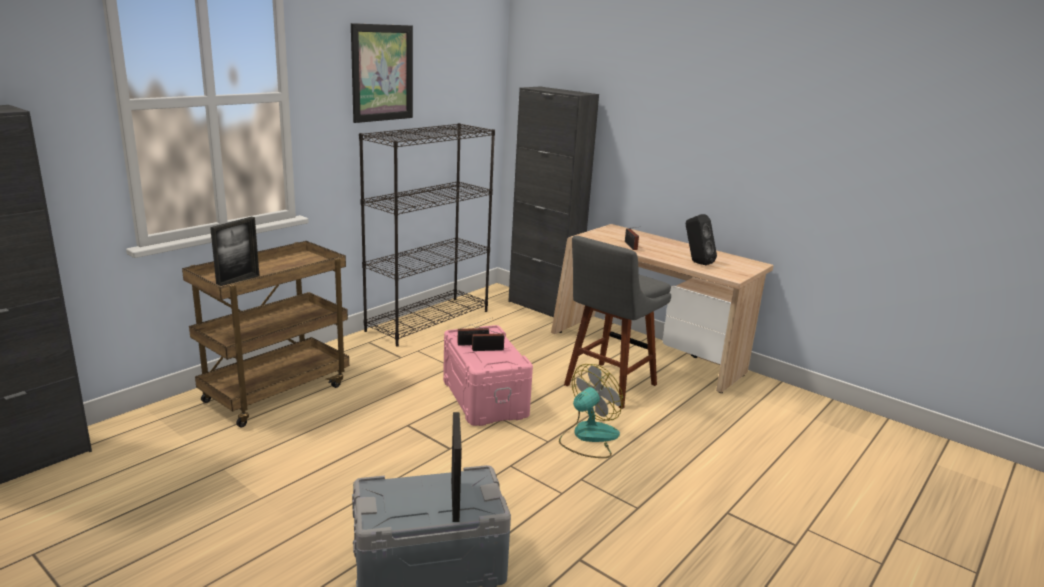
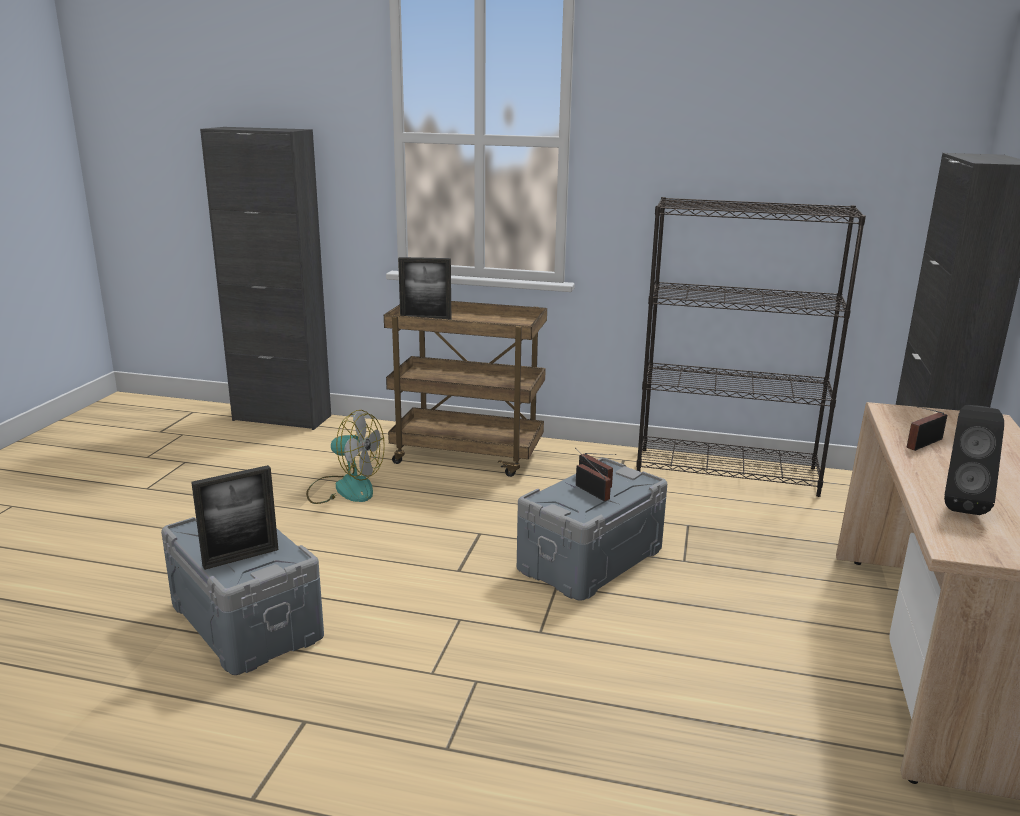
camera: 65 degrees right, 0 degrees up
(382, 73) = (714, 121): picture -> none
(485, 398) = (591, 560): pink storage box -> grey storage box
(588, 437) = (584, 662): fan -> fan (345, 488)
(607, 386) = (751, 645): grey stool -> none

